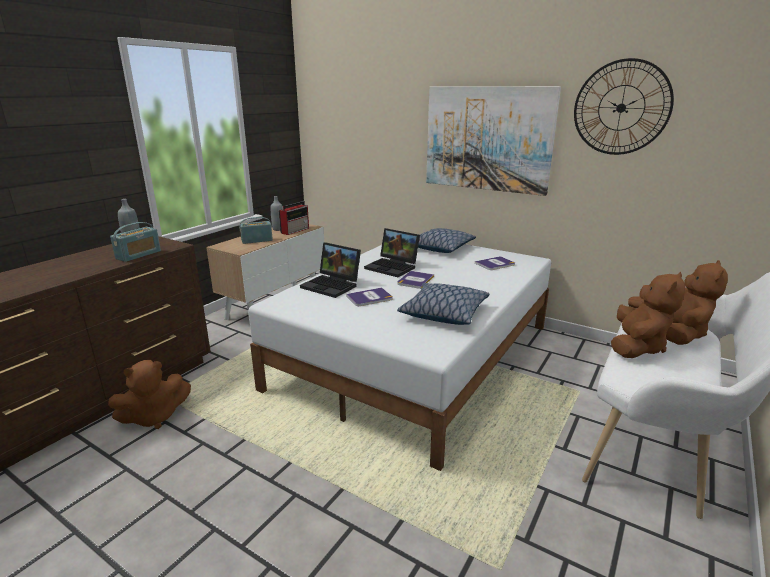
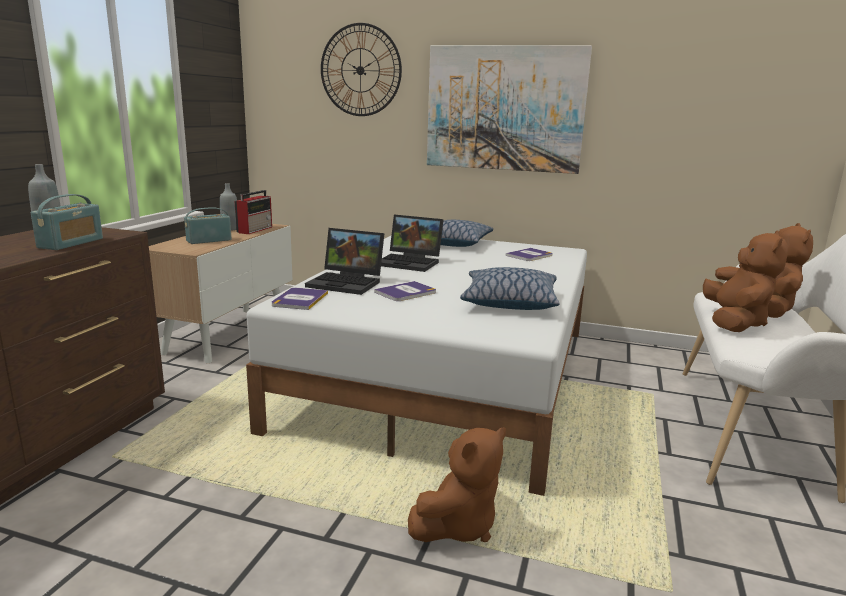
camera: 15 degrees left, 5 degrees down
(154, 417) = (107, 484): brown plush toy -> brown plush toy (458, 525)
(415, 280) = (449, 273): book -> book (300, 299)
(621, 108) = (660, 70): wall clock -> wall clock (360, 70)

